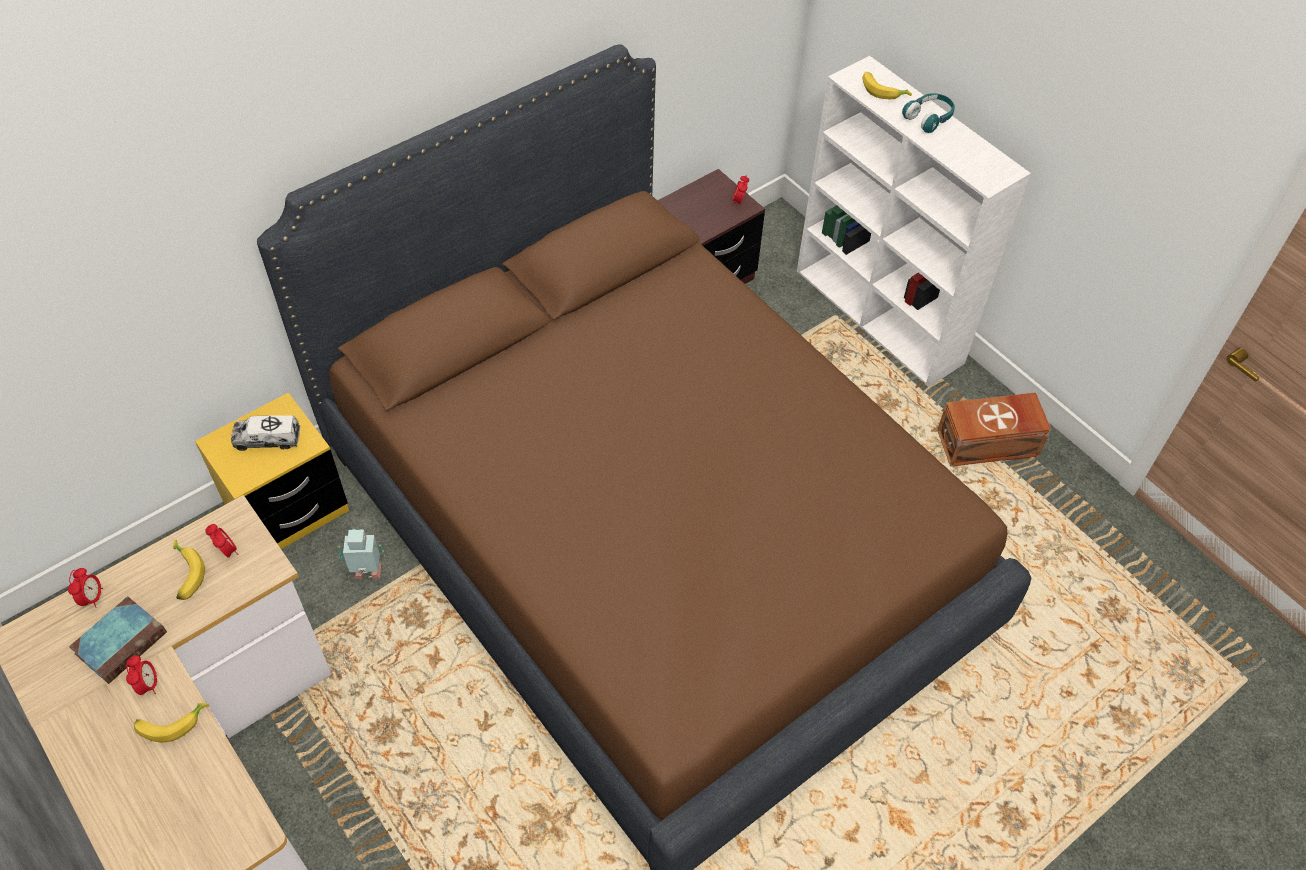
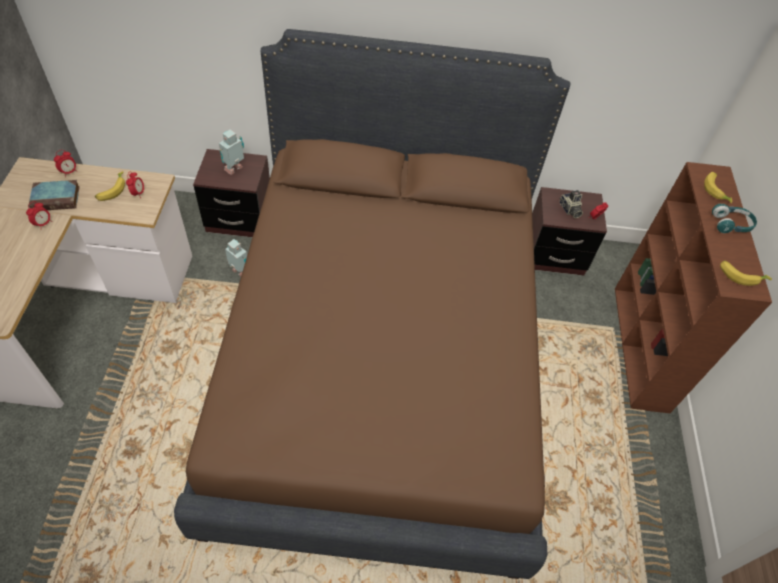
camera: 40 degrees right, 0 degrees up
(172, 723) = (31, 247): banana -> banana (741, 275)
(267, 439) = (235, 169): toy truck -> toy robot
(288, 510) = (239, 219): yellow nightstand -> brown nightstand
(705, 210) = (569, 210): none -> camera
(880, 317) = (641, 348): white bookcase -> brown bookcase
(989, 444) = (636, 471): brown storage box -> none

